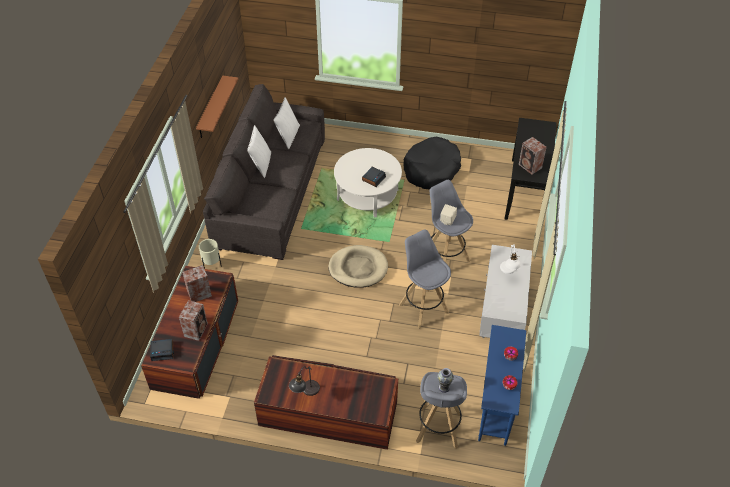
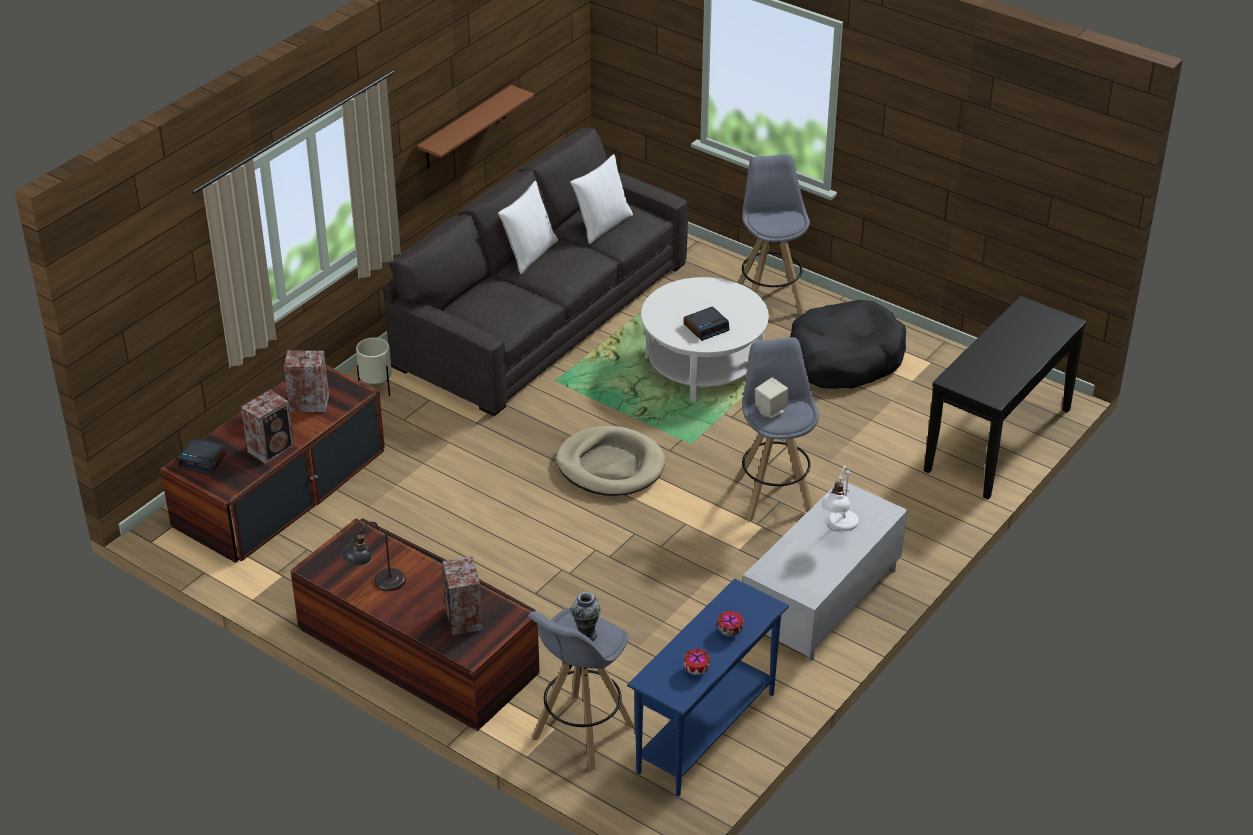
camera: 25 degrees right, 10 degrees down
(423, 307) = (680, 555): grey stool -> grey stool (770, 299)
(530, 167) = (981, 374): speaker -> speaker (463, 620)

